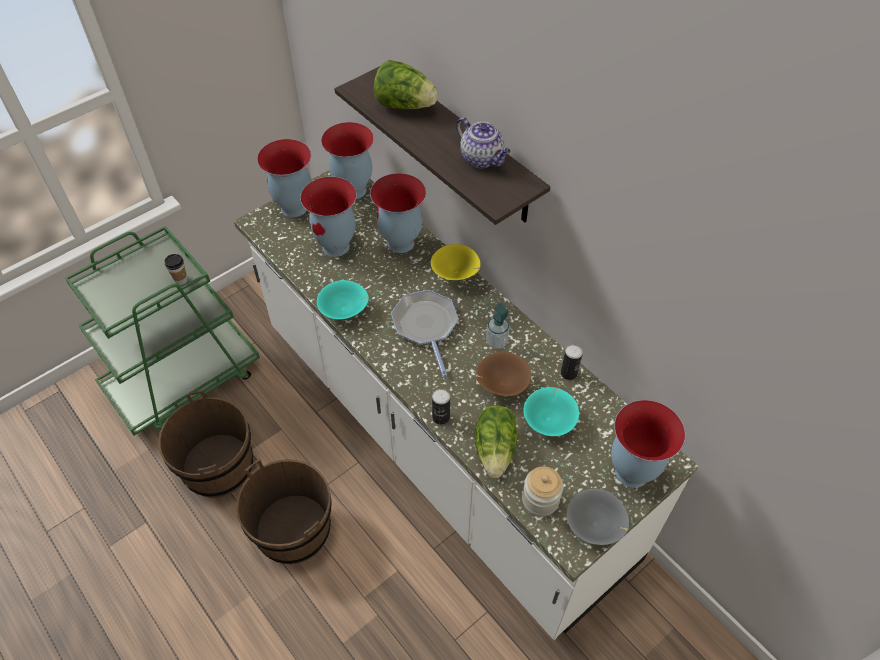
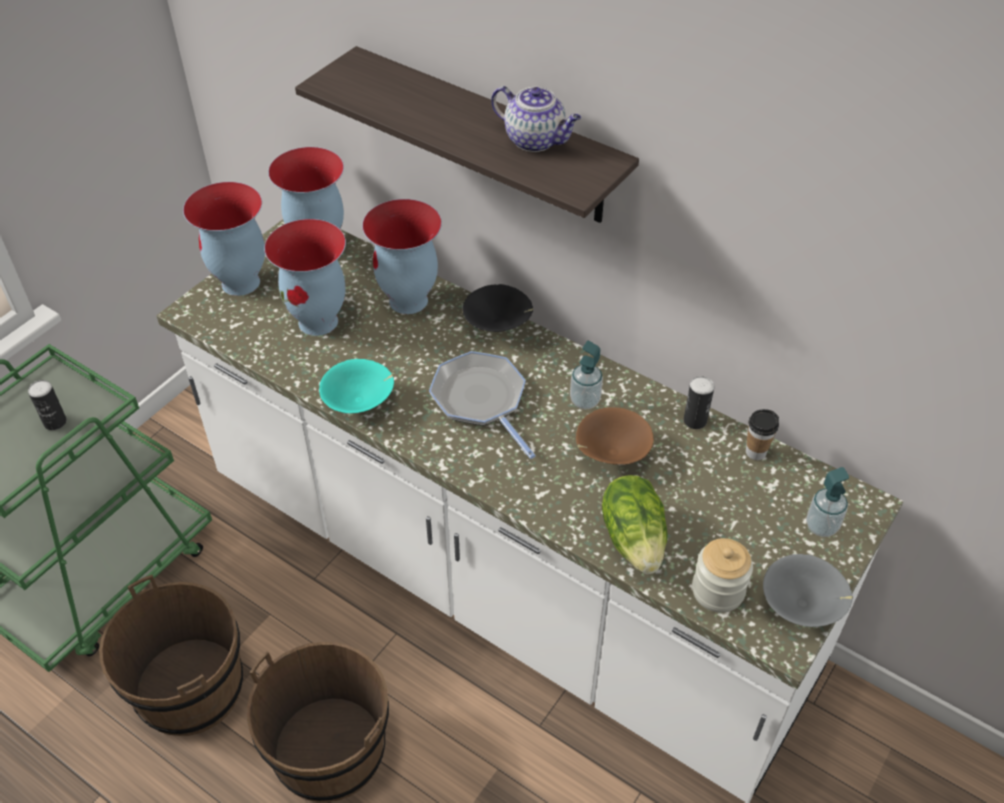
camera: 15 degrees left, 5 degrees down
(181, 280) = (94, 415): cup -> cup (755, 452)
(405, 105) = (403, 93): lettuce -> none
(441, 417) = (544, 514): can -> can (55, 422)
(456, 274) = (498, 326): yellow bowl -> black bowl
(549, 420) = (692, 486): turquoise bowl -> none
(631, 471) = (821, 526): vase -> soap dispenser

